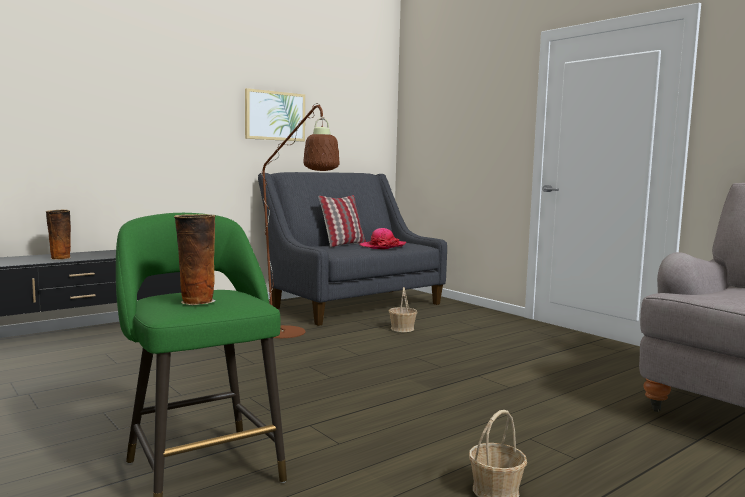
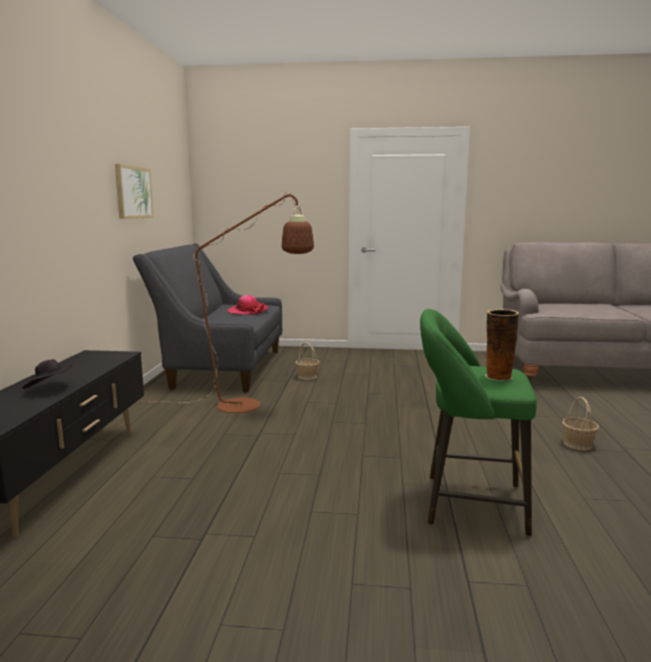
camera: 45 degrees left, 5 degrees up
(60, 258) = (50, 388): vase -> black hat
(343, 244) = (212, 315): pillow -> none

